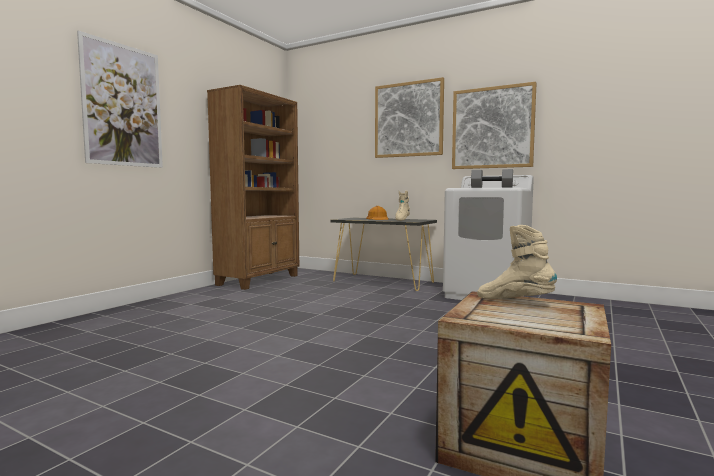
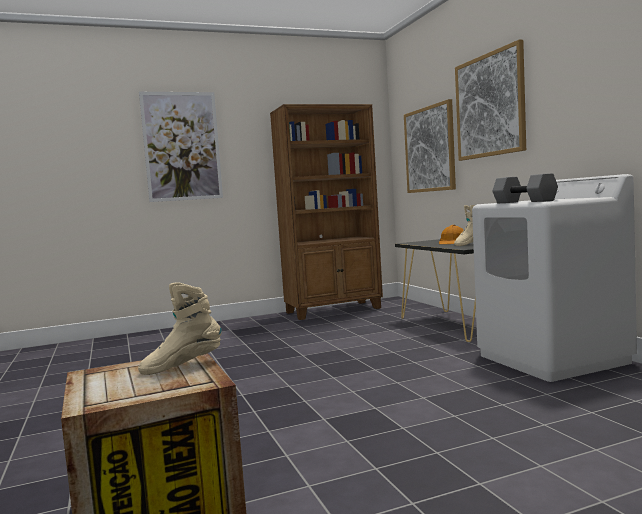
camera: 40 degrees right, 0 degrees up
(492, 128) = (581, 103): picture -> picture (429, 149)
(514, 301) = (182, 366): beige boot -> beige boot turned 105 degrees counterclockwise

